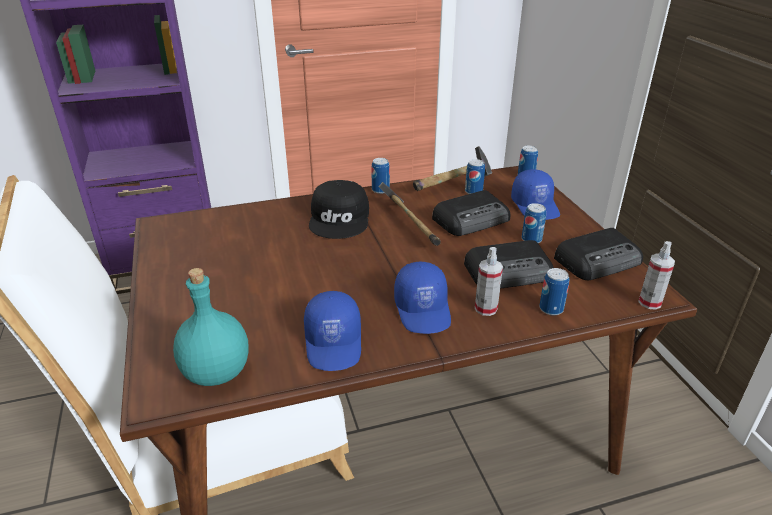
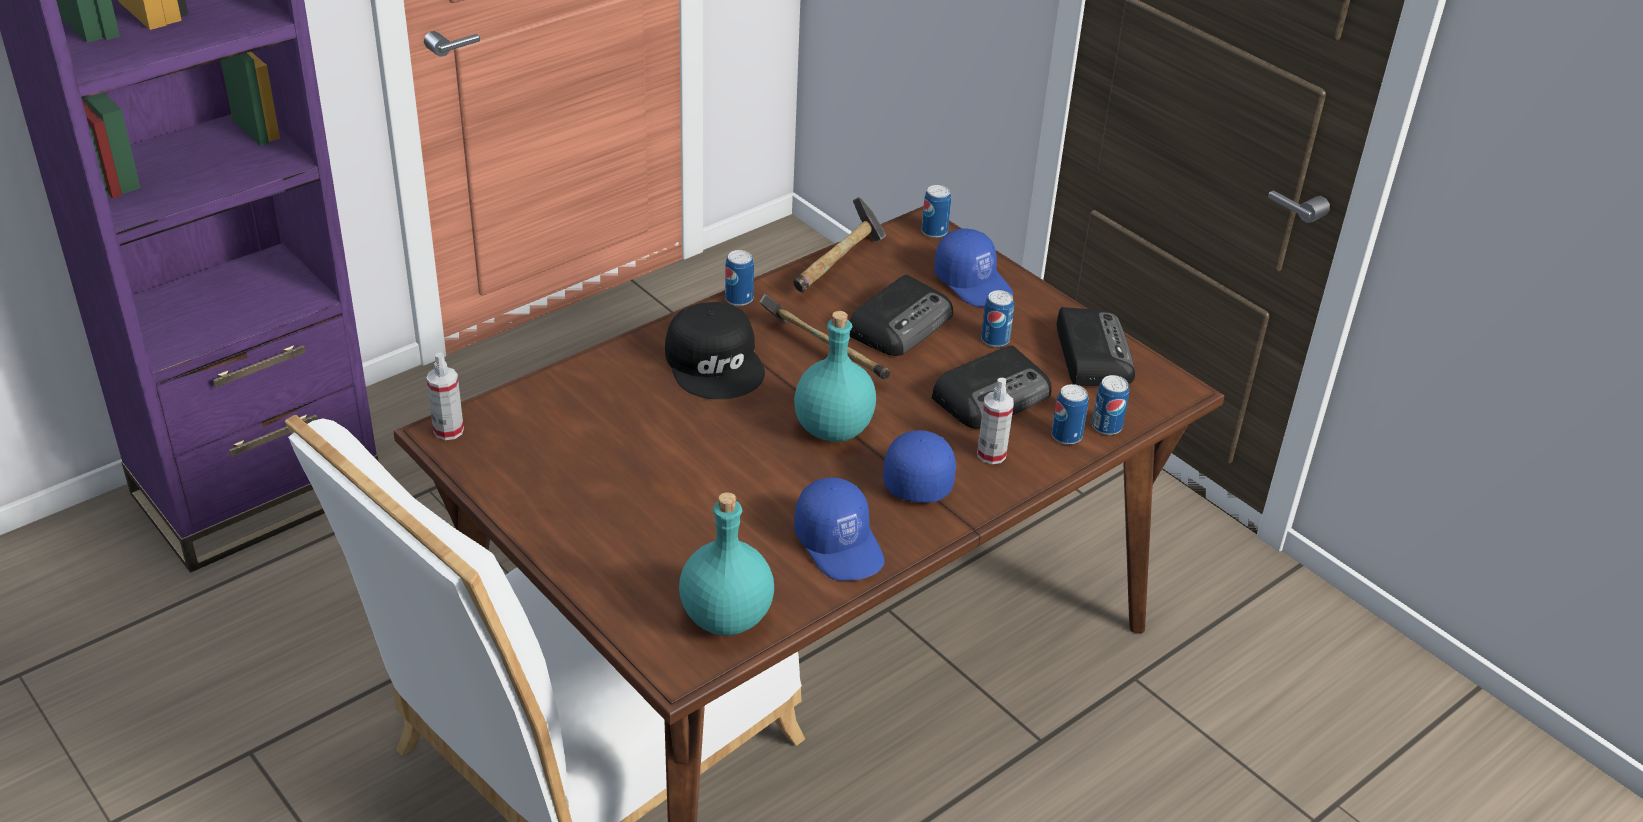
camera: 25 degrees left, 5 degrees up
(384, 268) = (832, 428): none -> turquoise bottle
(424, 310) = (919, 474): blue cap -> blue cap turned 135 degrees counterclockwise
(473, 191) = (875, 274): can -> can (1106, 427)
(599, 260) = (1091, 354): radio -> radio turned 45 degrees counterclockwise
(649, 302) = (1171, 400): spray bottle -> spray bottle (448, 430)

